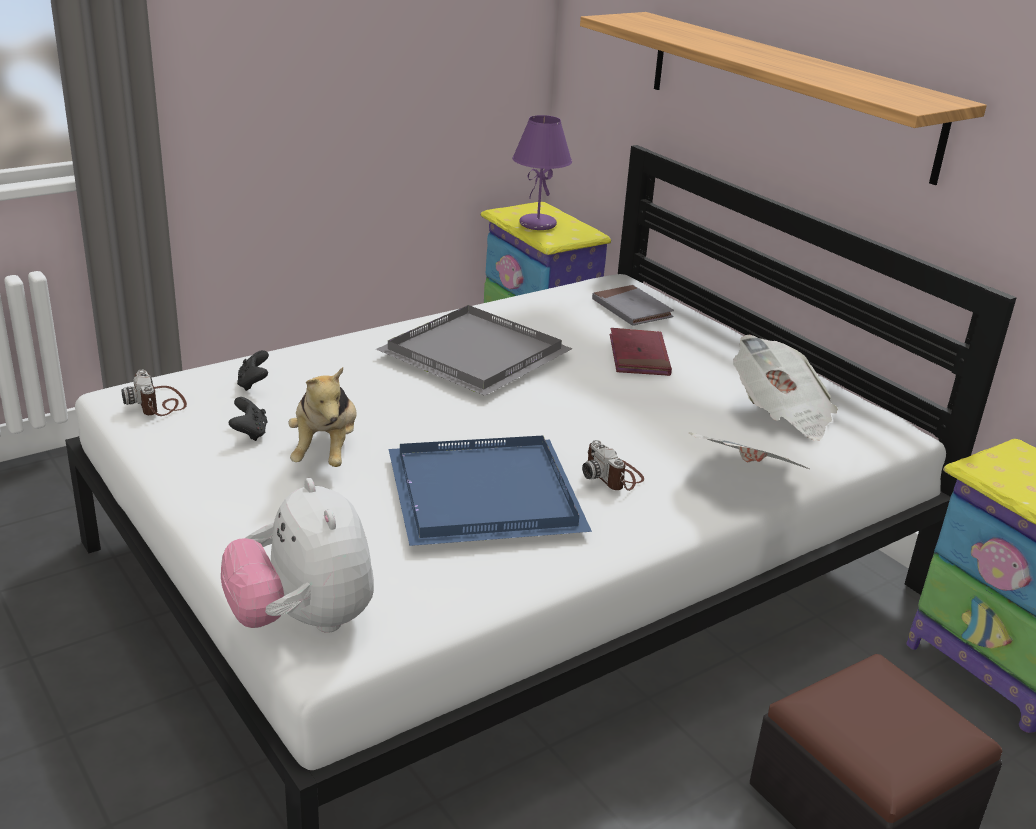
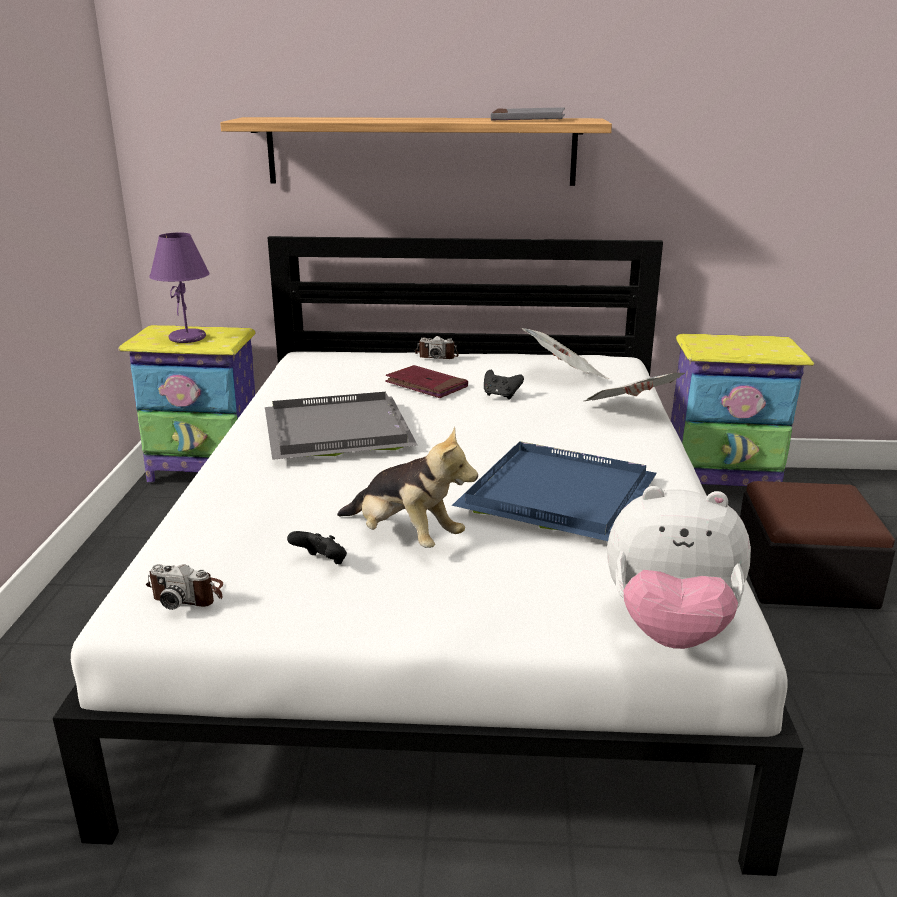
camera: 50 degrees left, 5 degrees down
(253, 384) = (233, 533): black game controller -> black game controller (501, 396)
(613, 475) = (580, 446): camera -> camera (436, 356)
(631, 309) = (356, 365): grey book -> grey book (528, 119)

